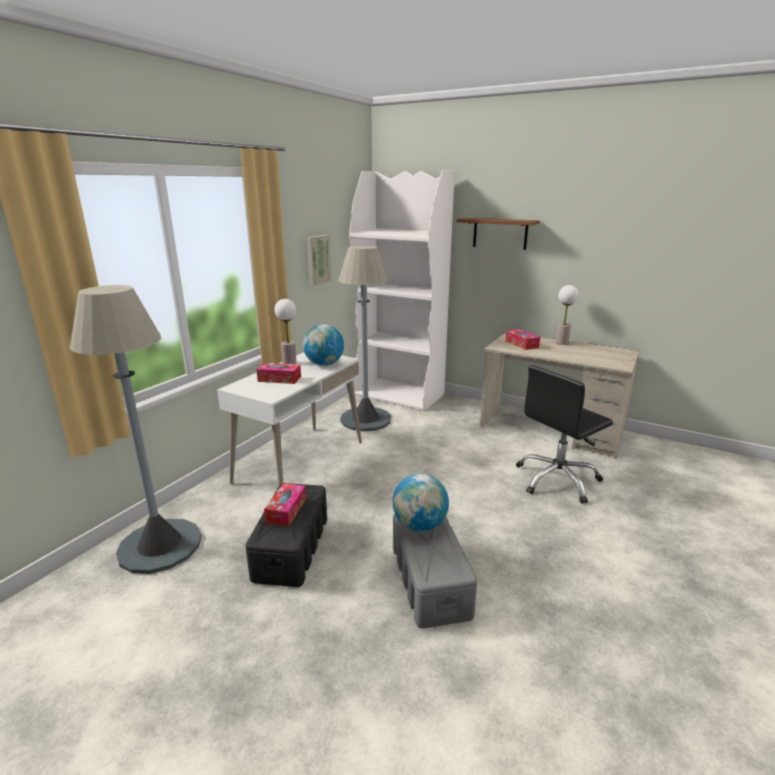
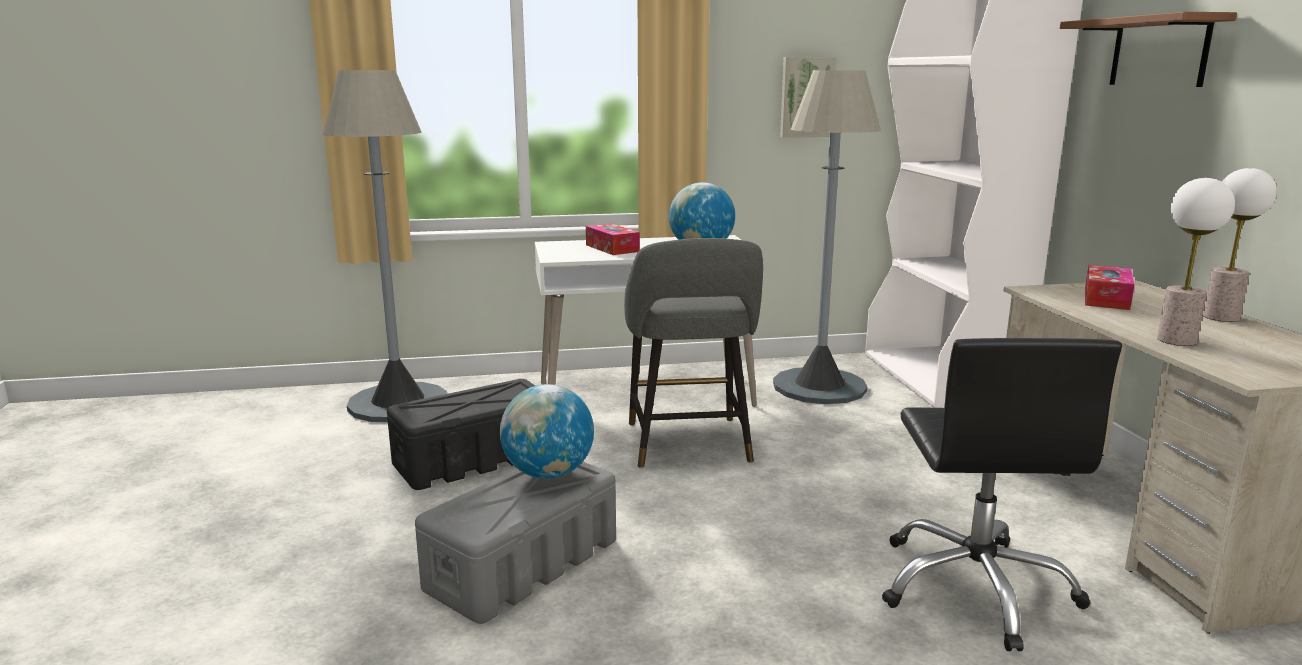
camera: 50 degrees right, 5 degrees down
(286, 510) = (472, 398): tissue box -> none
(289, 363) = (668, 239): table lamp -> table lamp (1177, 340)
(374, 478) = (689, 446): none -> grey stool
(557, 479) = (975, 587): black office chair -> black office chair turned 105 degrees counterclockwise

